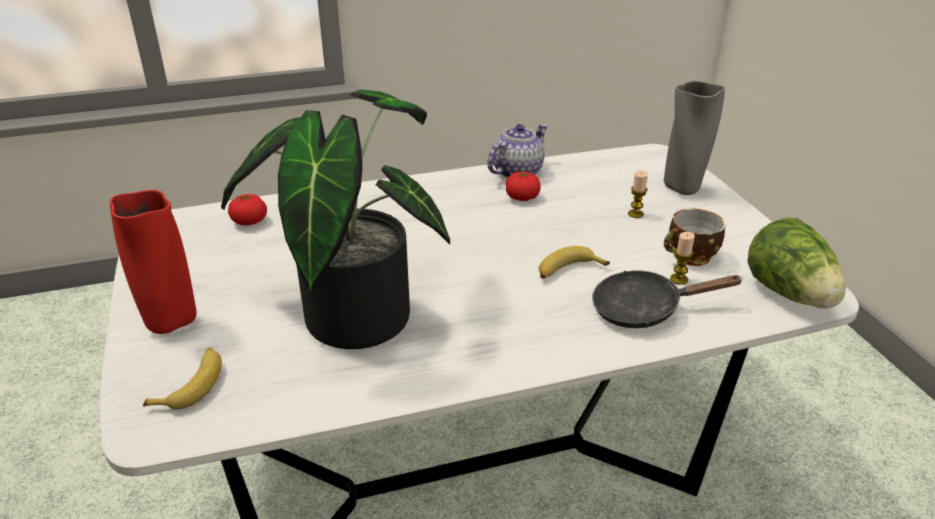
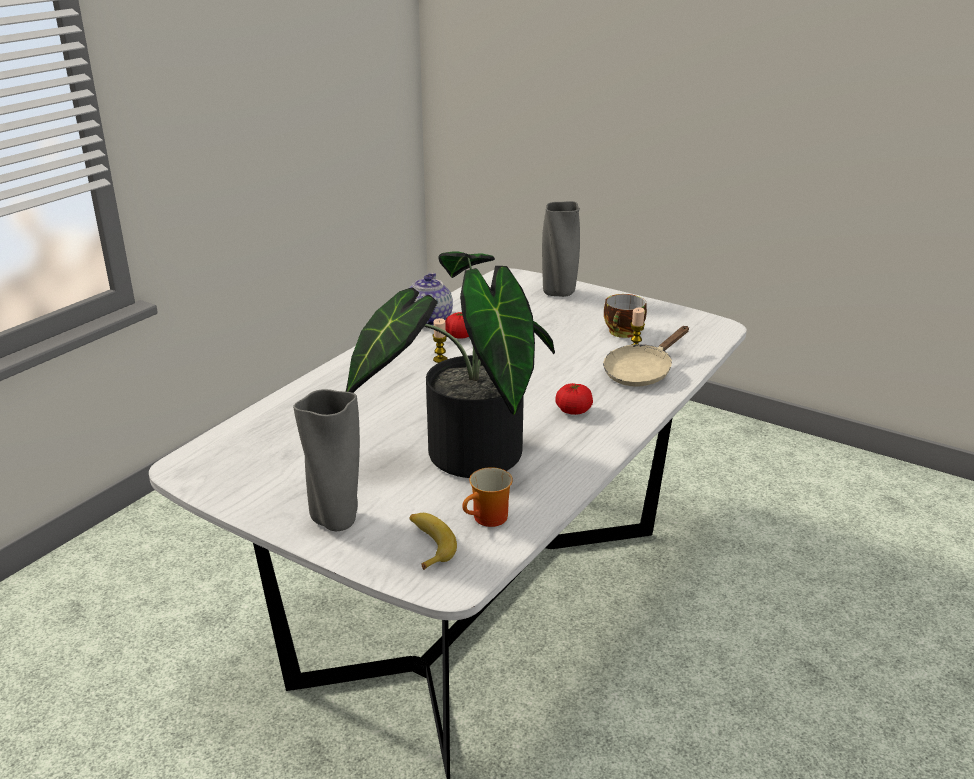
camera: 40 degrees left, 5 degrees down
(170, 323) = (336, 521): red vase -> grey vase
(249, 221) = (267, 432): tomato -> tomato (573, 411)
(270, 390) = (489, 520): none -> mug
(568, 271) = (564, 369): banana -> none
(635, 214) = (553, 319): candle -> candle (440, 359)
(644, 309) = (641, 372): black frying pan -> beige frying pan
(790, 294) = (703, 332): lettuce -> none

